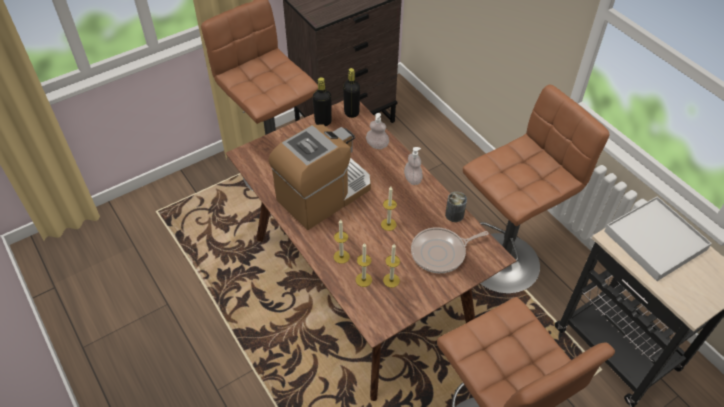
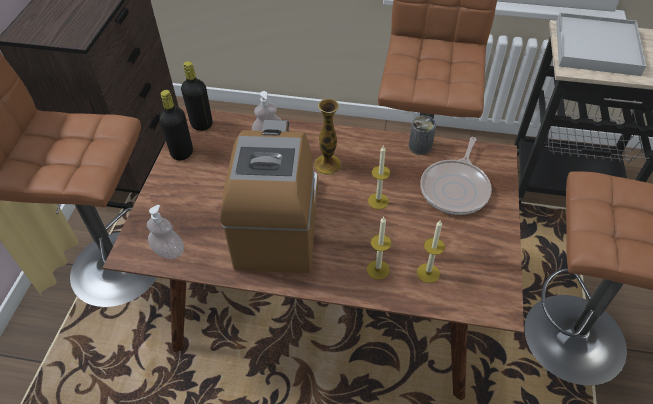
camera: 45 degrees left, 0 degrees up
(388, 184) = (327, 164): none -> vase
(391, 280) = (451, 251): candle -> none
(412, 179) = (343, 143): soap dispenser -> soap dispenser (169, 251)

